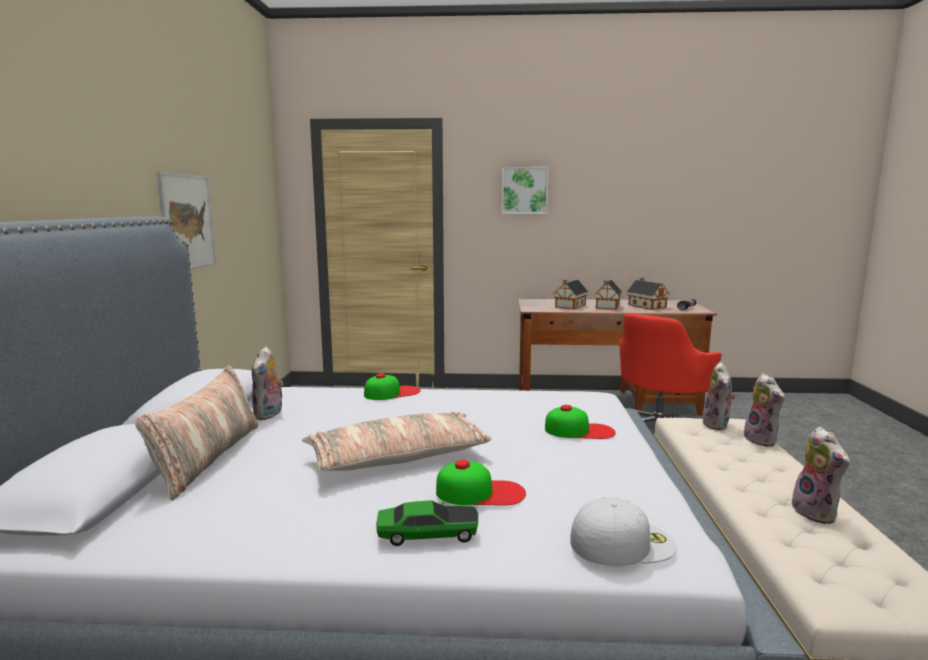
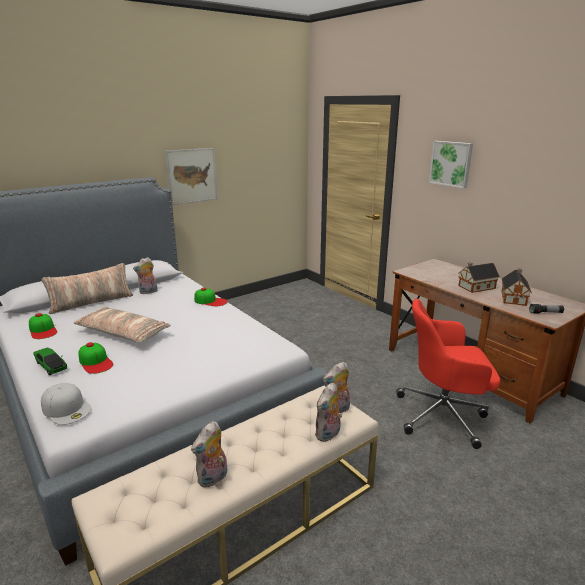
camera: 50 degrees right, 10 degrees up
(569, 306) = (445, 277): toy house -> none
(579, 430) = (209, 361): cap -> cap (43, 330)

